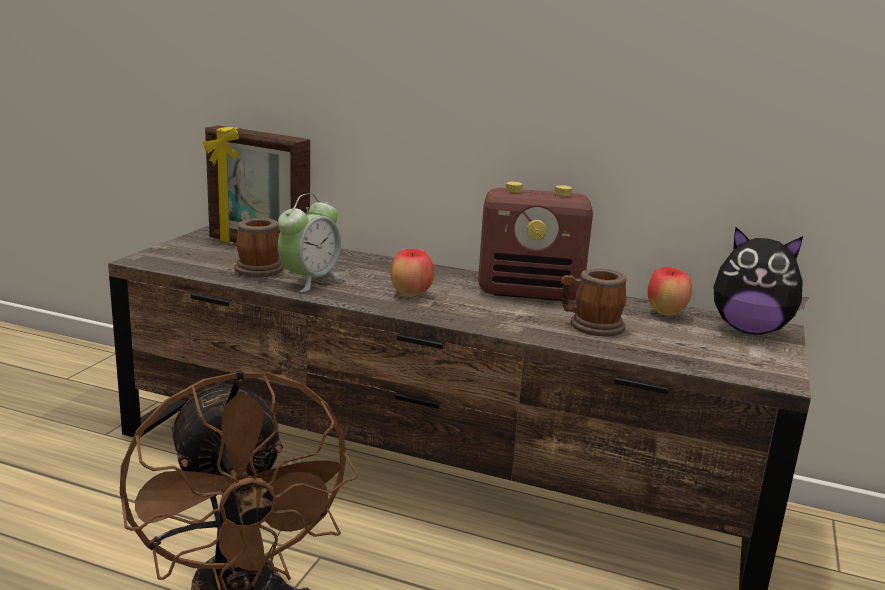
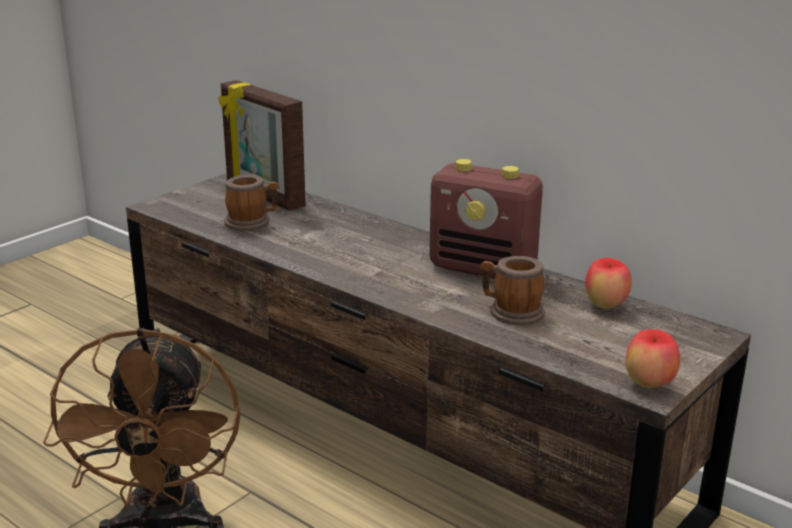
camera: 20 degrees right, 5 degrees up
(309, 281) = (283, 239): alarm clock -> none
(410, 295) = (364, 261): apple -> apple (649, 384)
(750, 330) = (680, 333): plush toy -> none

